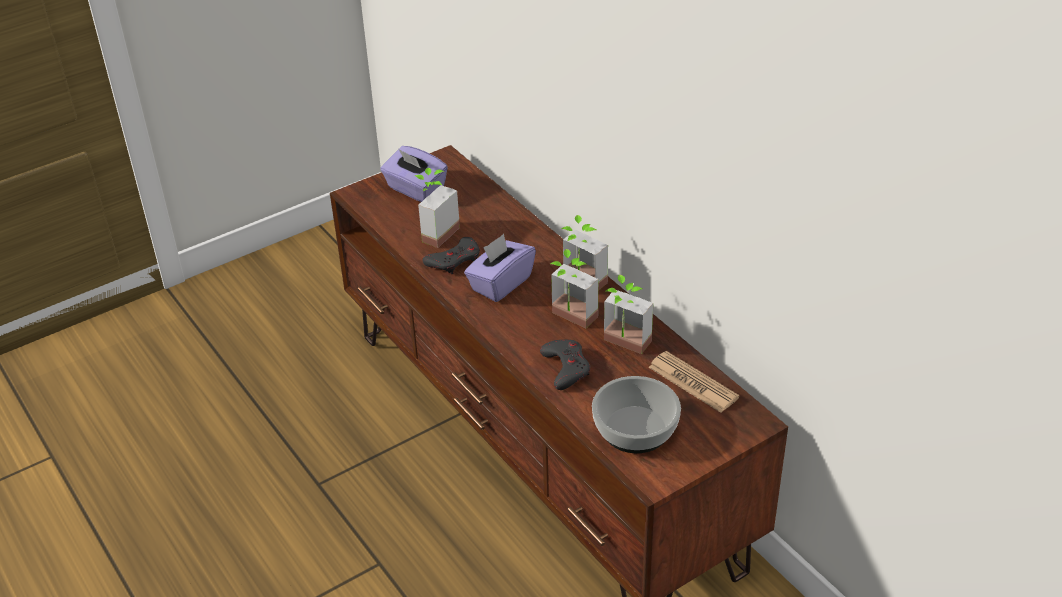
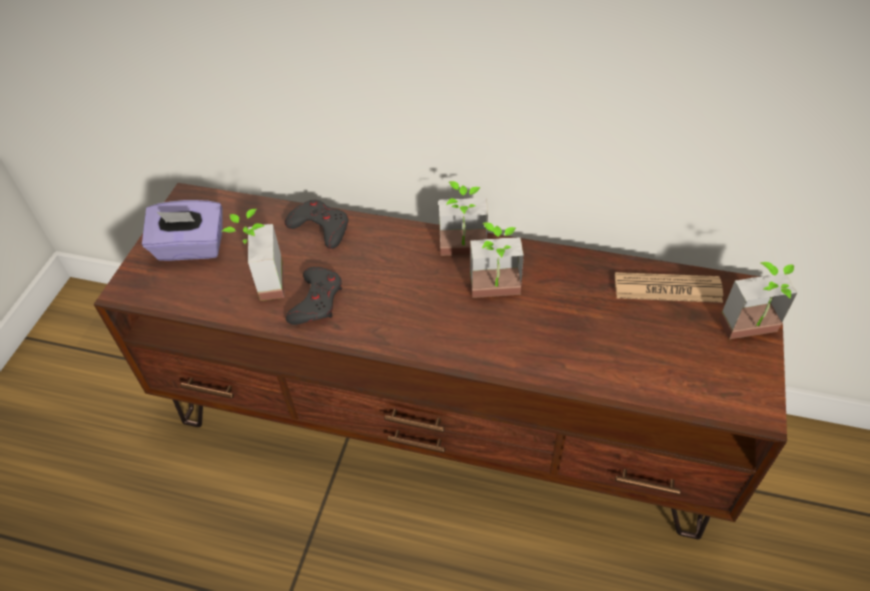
camera: 40 degrees left, 10 degrees up
(500, 283) = (390, 297): purple tissue box -> none
(566, 367) = (551, 346): grey game controller -> grey game controller (320, 227)
(623, 346) = (571, 291): potted plant -> potted plant (752, 334)
(635, 430) = (682, 368): bowl -> none

